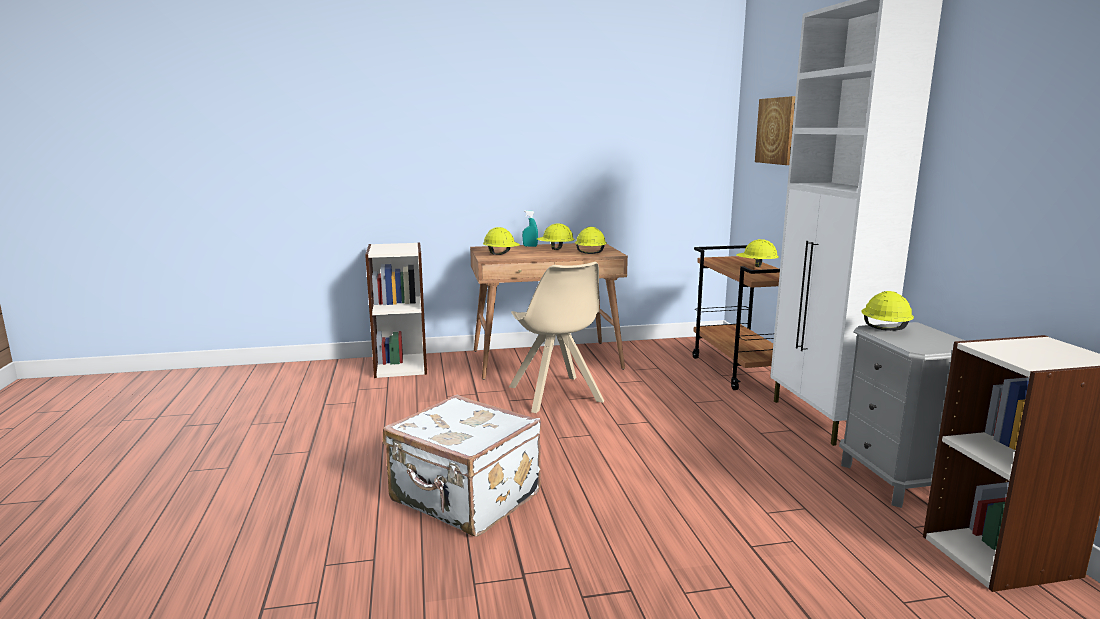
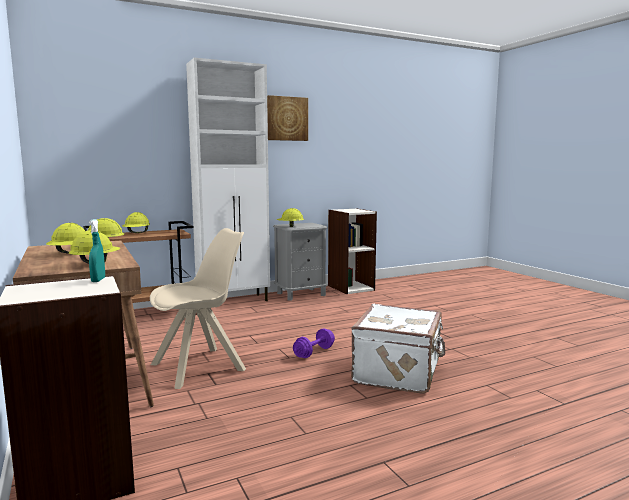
camera: 105 degrees left, 5 degrees down
(530, 246) = (38, 260): turquoise spray bottle -> turquoise spray bottle (98, 280)
(566, 454) = (314, 352): none -> purple dumbbell
(777, 131) = (102, 131): picture -> picture (287, 118)

